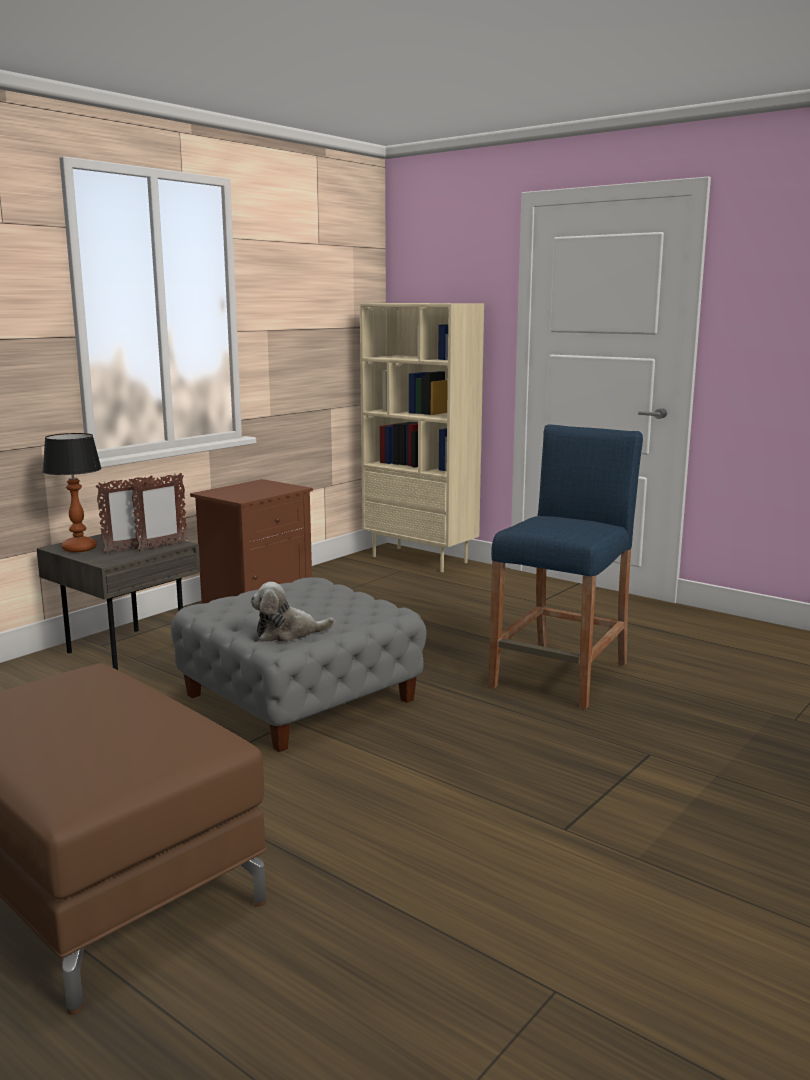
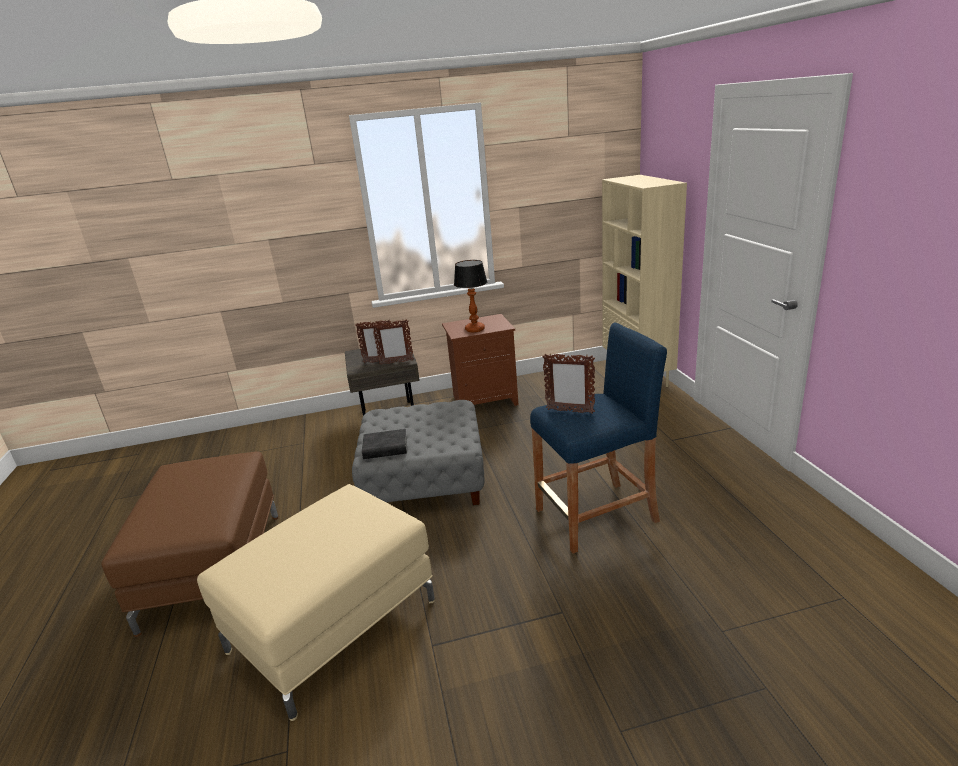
camera: 40 degrees right, 10 degrees up
(78, 549) = (359, 356): table lamp -> table lamp (474, 329)
(288, 633) = (385, 448): plush toy -> black book
(408, 861) = (333, 624): none -> beige ottoman
(548, 526) = (569, 411): none -> picture frame

